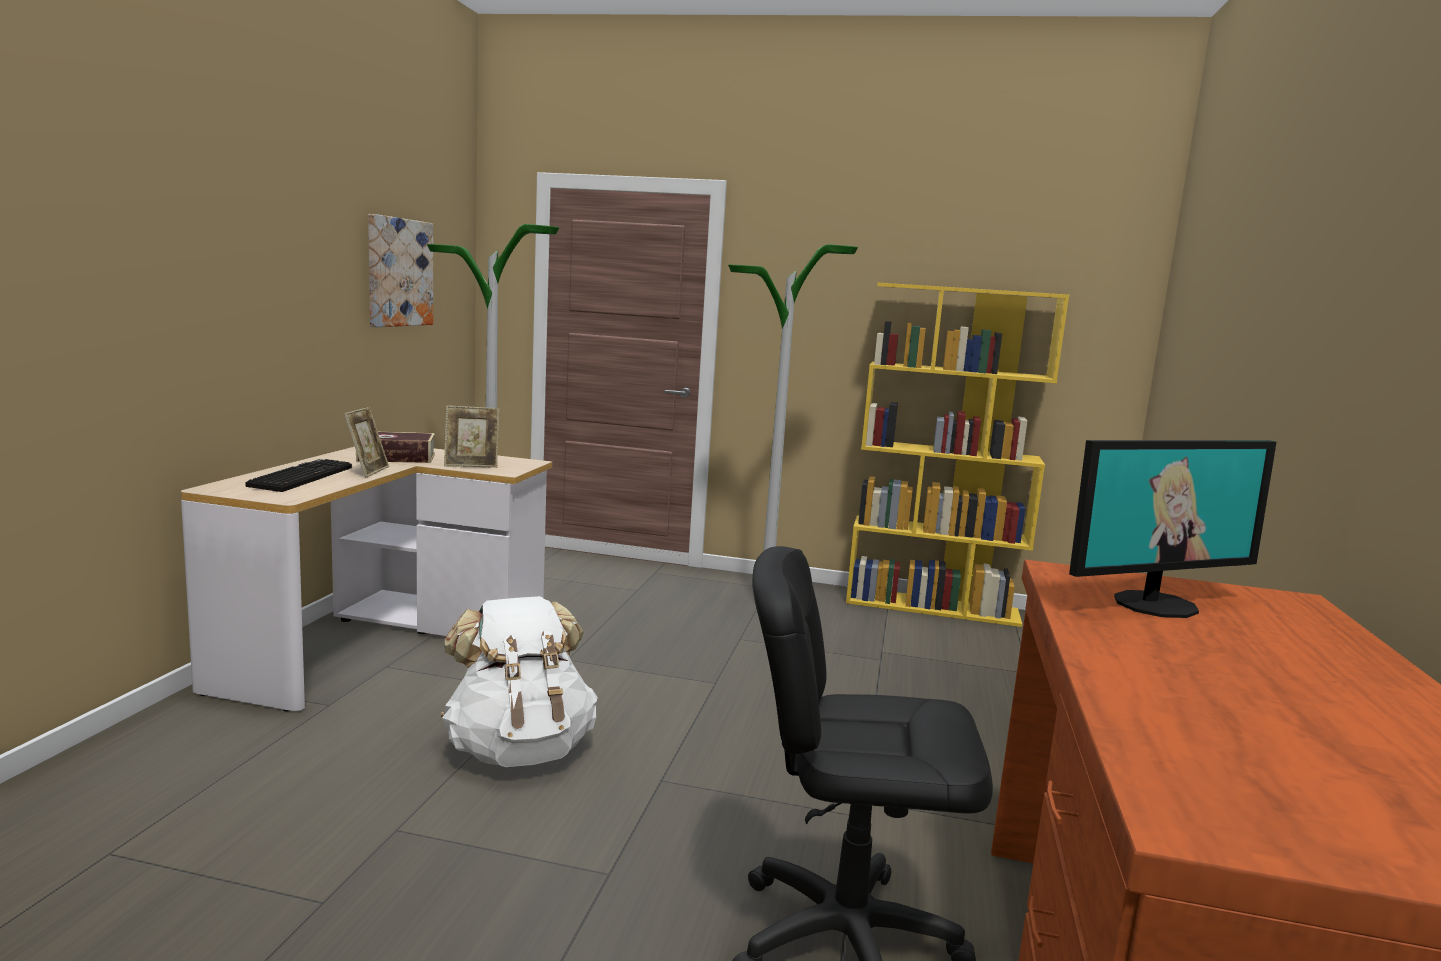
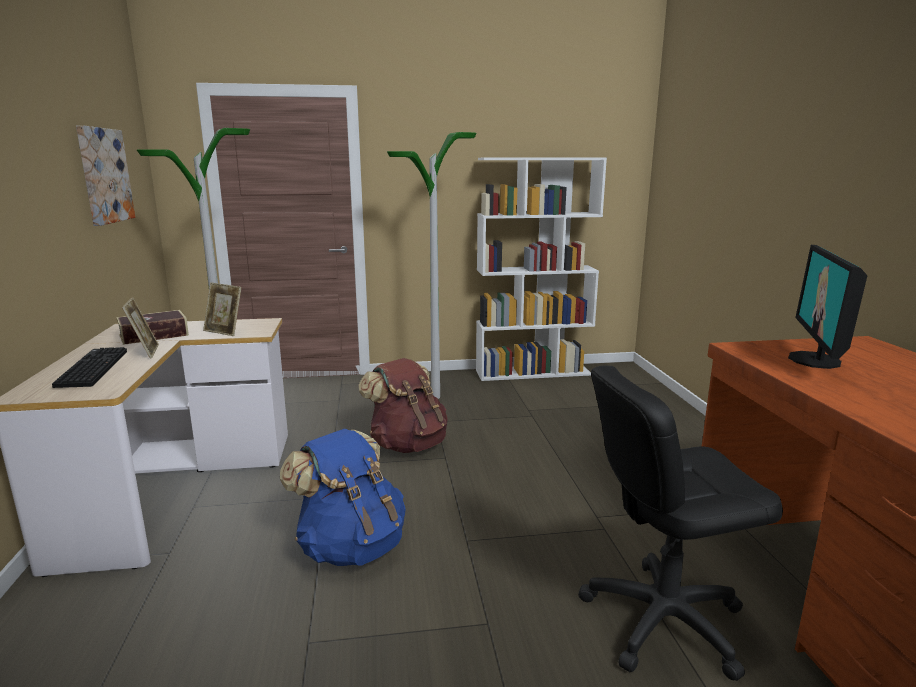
camera: 20 degrees left, 5 degrees up
(471, 465) = (224, 332): picture frame -> picture frame turned 60 degrees clockwise
(519, 749) = (351, 546): white backpack -> blue backpack
(680, 657) = (407, 444): none -> brown backpack
(933, 607) = (533, 372): yellow bookcase -> white bookcase
(1154, 604) = (815, 360): monitor -> monitor turned 150 degrees clockwise

